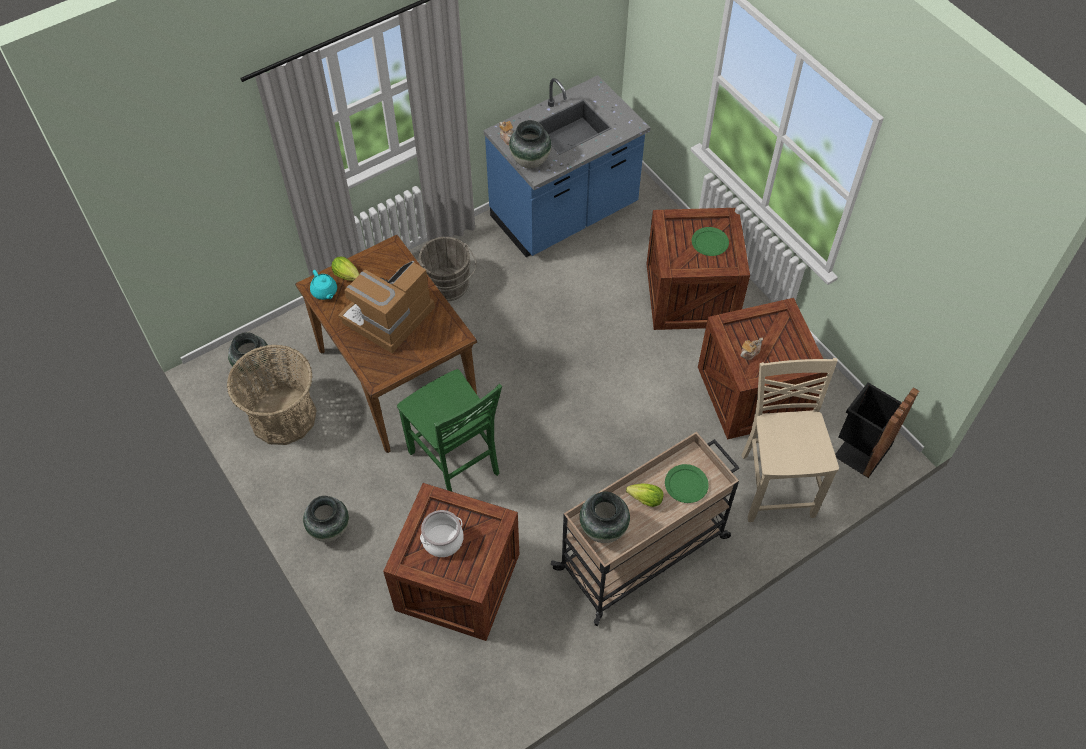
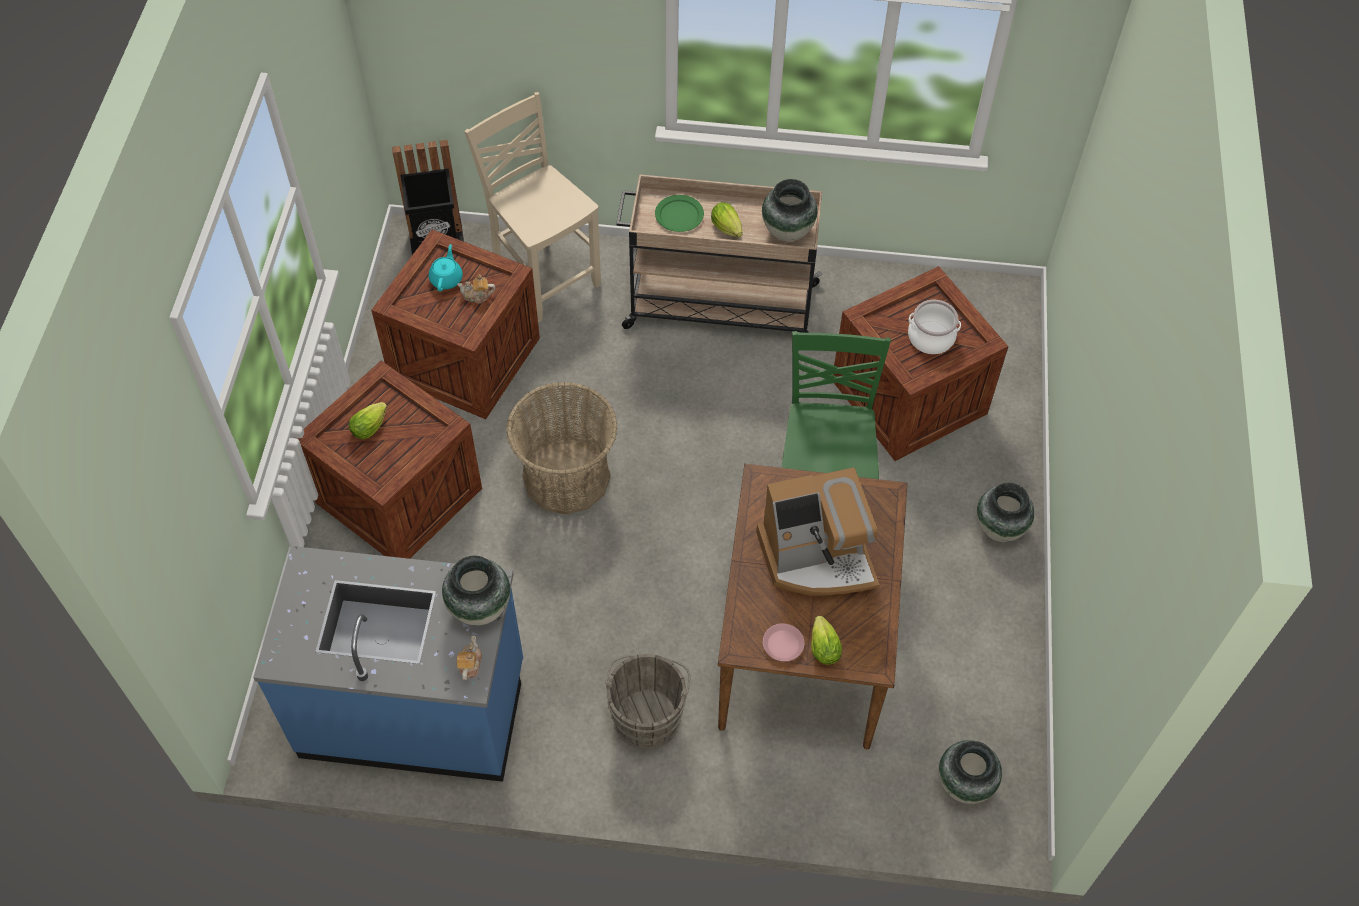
camera: 140 degrees left, 0 degrees up
(283, 416) = (969, 691): basket -> basket (566, 477)
(324, 292) = (867, 645): turquoise teapot -> turquoise teapot (447, 279)
(370, 263) = (783, 644): none -> pink plate
(710, 242) = (371, 426): green plate -> lettuce
(775, 484) = (544, 275): beige chair -> beige chair turned 105 degrees clockwise

